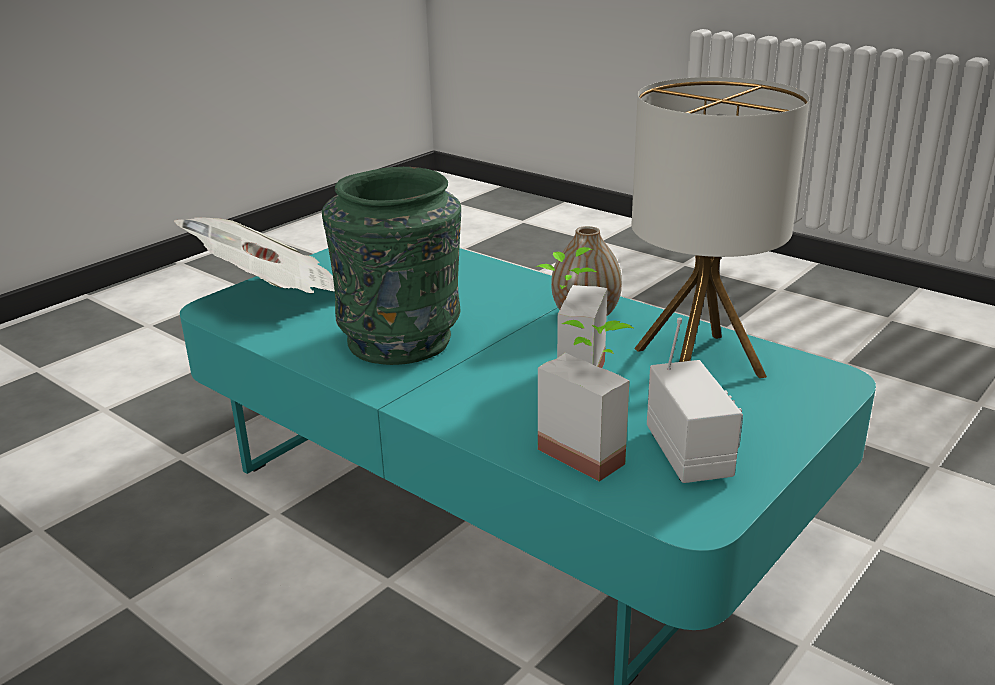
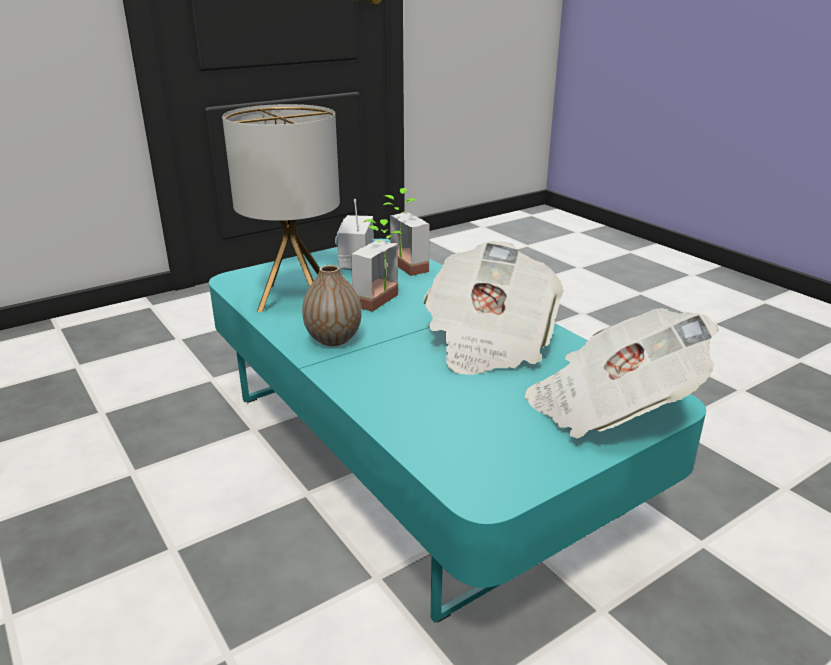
camera: 165 degrees left, 0 degrees up
(402, 340) = (488, 342): green vase -> newspaper

